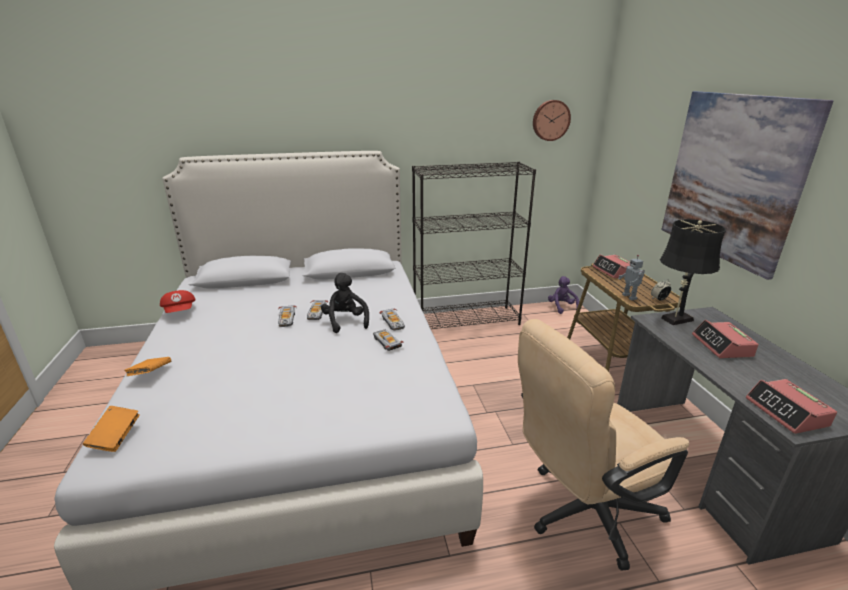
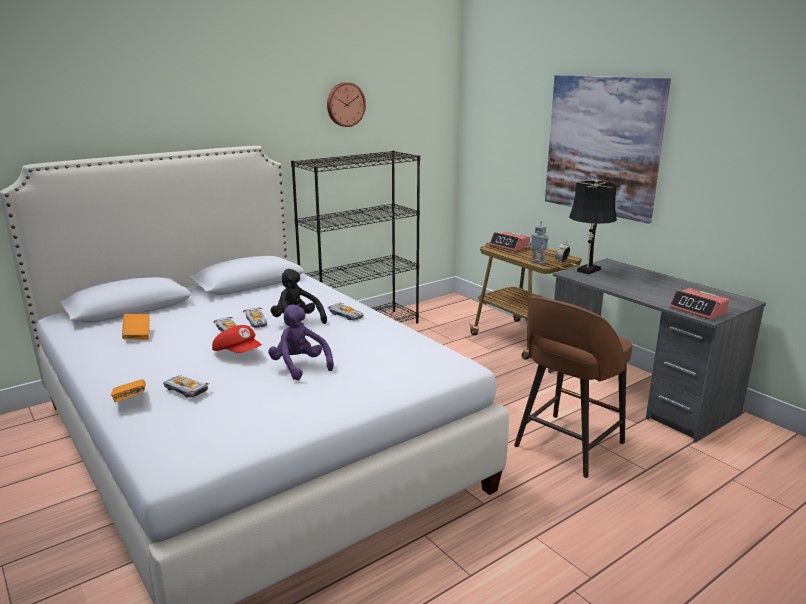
camera: 25 degrees left, 5 degrees down
(115, 437) = (164, 449): orange book -> orange book (137, 335)
(180, 311) = (86, 347): red cap -> red cap (238, 353)
(386, 342) = (357, 330): toy car -> toy car (185, 390)
(550, 120) = (416, 107): wall clock -> wall clock (345, 104)
(562, 307) = (447, 301): purple plush toy -> purple plush toy (299, 366)
(582, 513) = (567, 446): beige office chair -> brown stool
(722, 346) = (632, 281): alarm clock -> none

